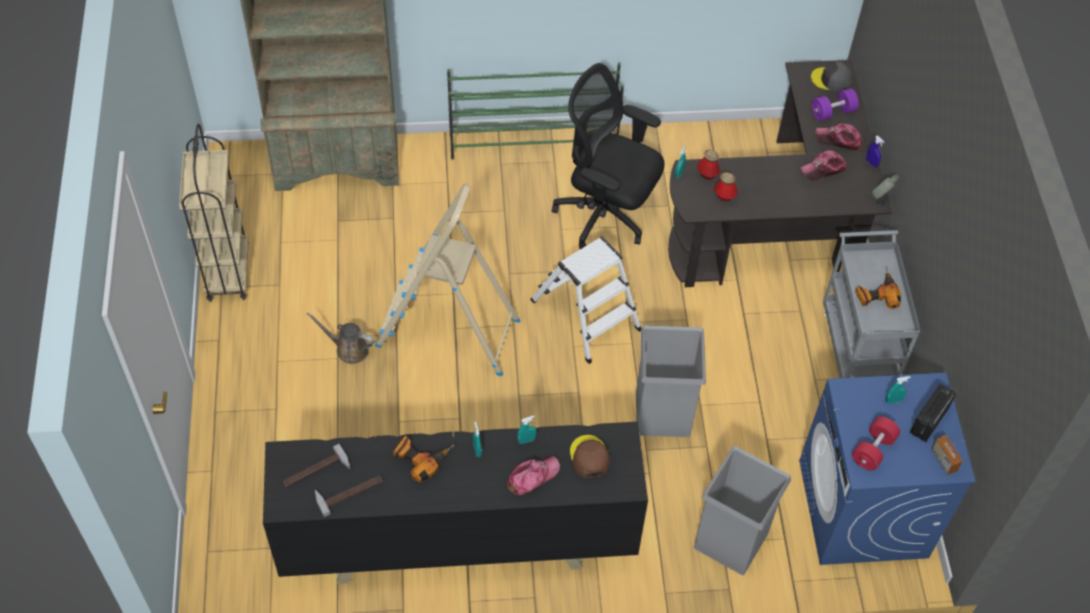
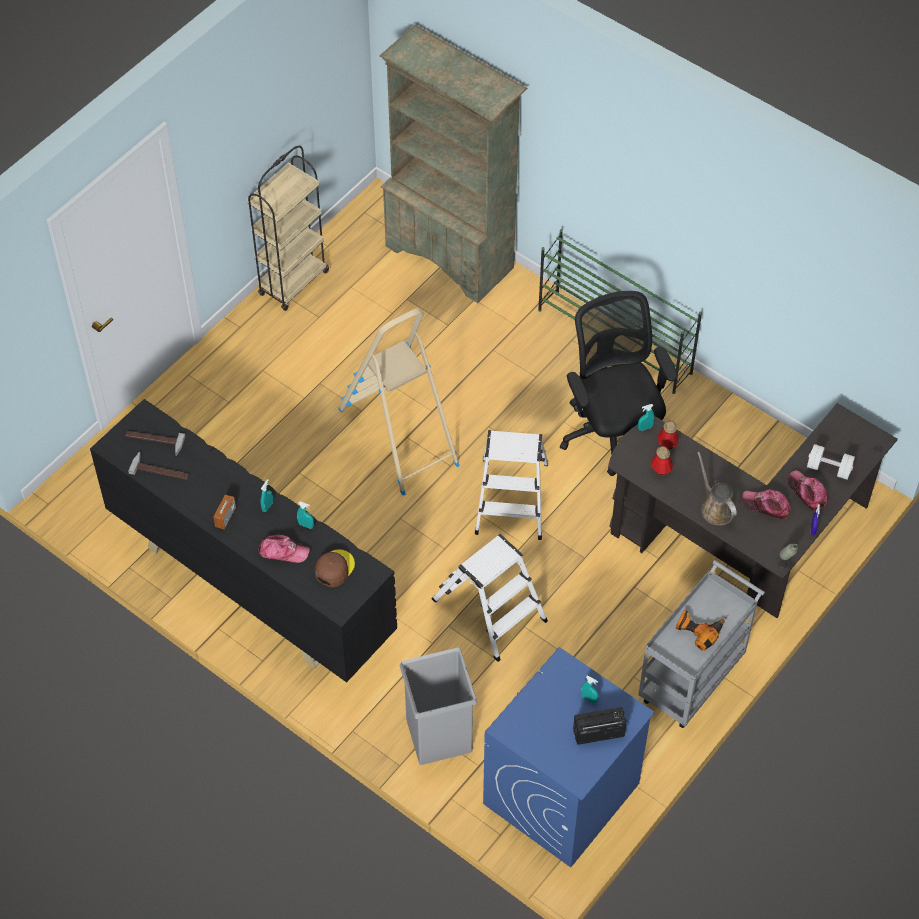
camera: 45 degrees right, 0 degrees up
(349, 349) = (318, 397): brown watering can -> brown watering can (715, 508)
(421, 457) = (227, 483): power drill -> none
(662, 413) = (489, 610): grey trash can -> white step ladder
(831, 80) = (858, 442): grey cap -> none
(833, 112) = (829, 468): purple dumbbell -> white dumbbell
(873, 450) = (532, 718): red dumbbell -> none
(943, 460) = (576, 767): radio -> radio (225, 517)

